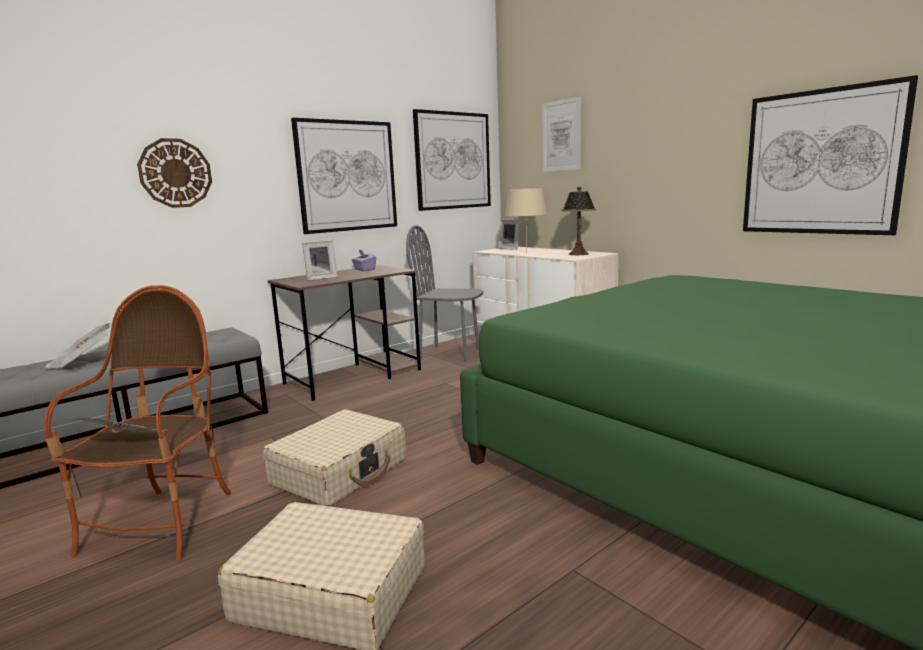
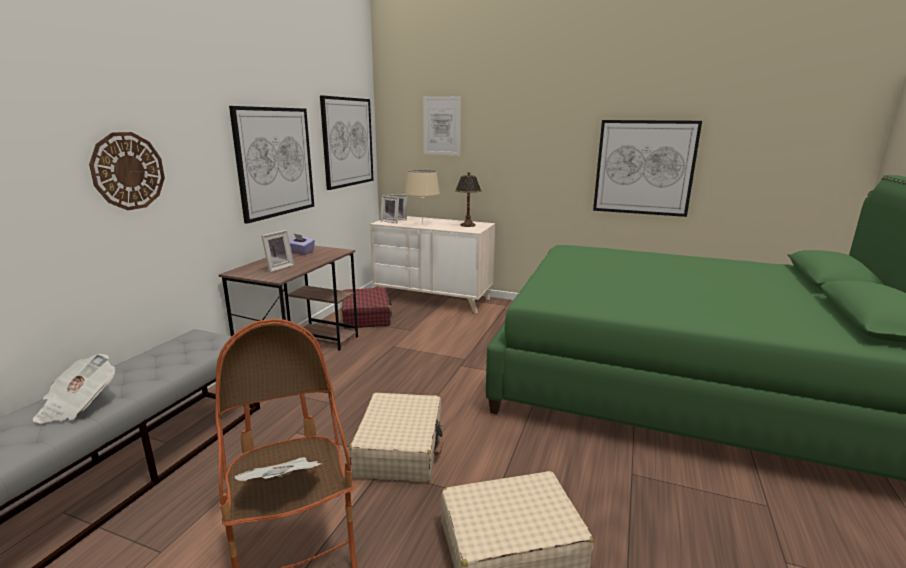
camera: 30 degrees left, 5 degrees up
(450, 354) = (366, 316): grey chair -> red suitcase
(498, 250) = (391, 221): none -> picture frame

